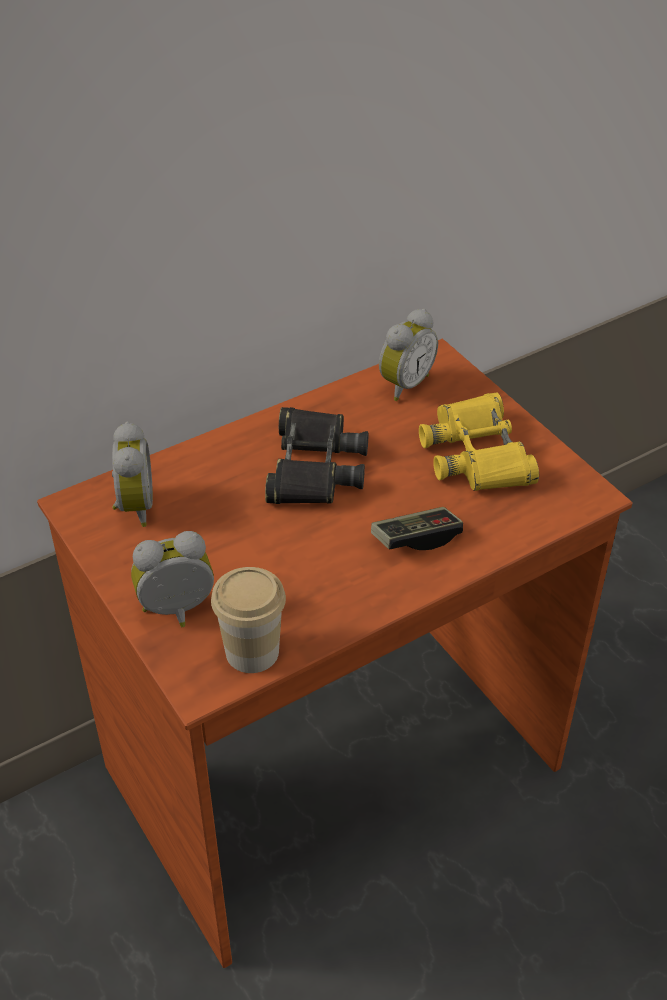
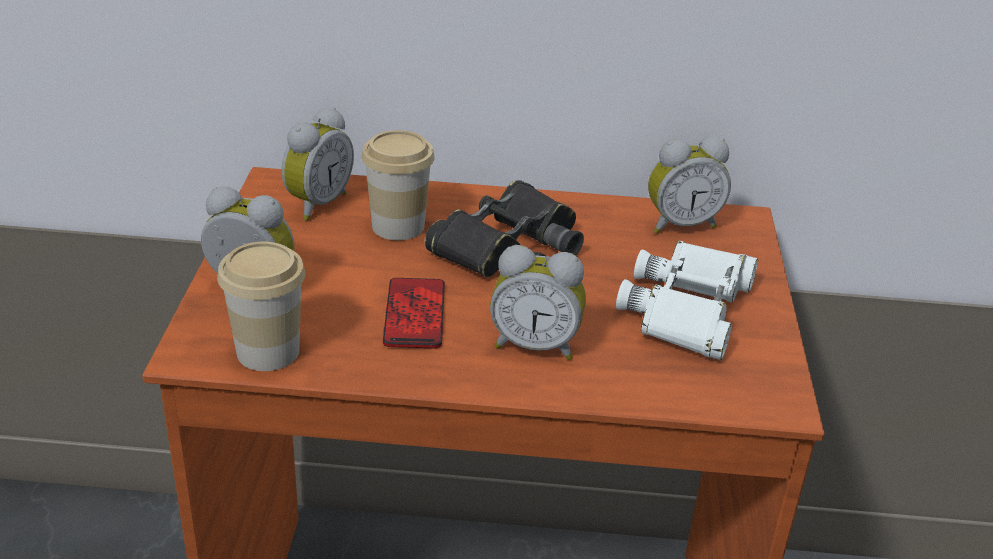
camera: 35 degrees right, 10 degrees down
(217, 493) = (398, 226): none -> cup
(314, 561) = (414, 314): none -> phone
(416, 539) = (535, 345): game controller -> alarm clock
(477, 454) = (688, 309): yellow binoculars -> white binoculars

